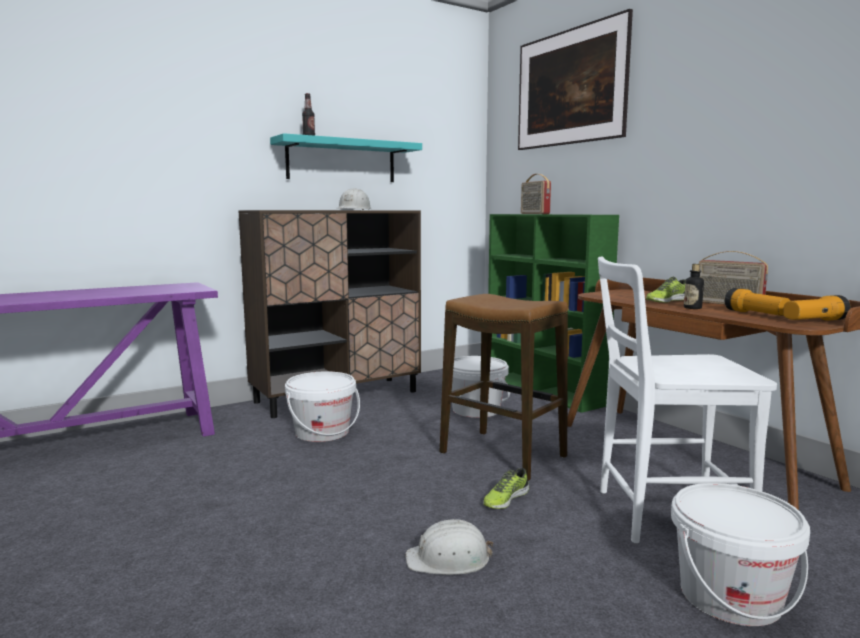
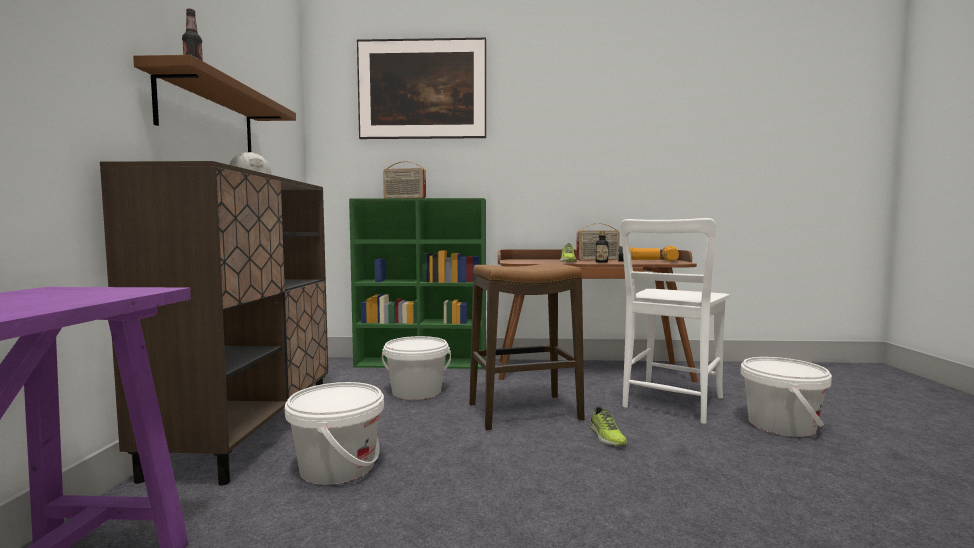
camera: 55 degrees left, 5 degrees down
(341, 161) = (208, 115): turquoise shelf -> brown shelf
(449, 559) = (697, 489): white hard hat -> none

